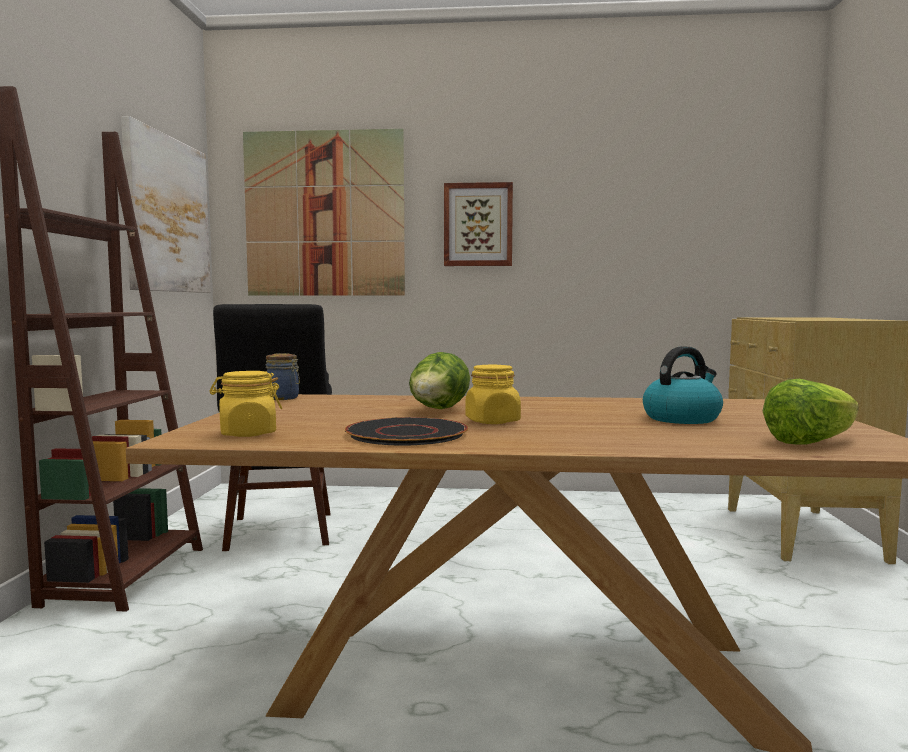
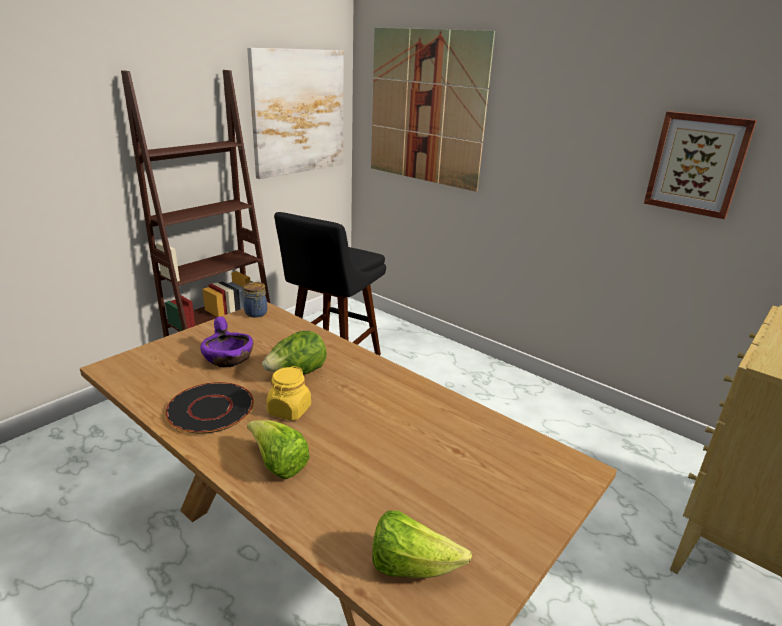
camera: 35 degrees right, 20 degrees up
(247, 433) = (147, 371): yellow jar -> none
(334, 416) = (228, 359): none -> purple bowl
(478, 225) = (547, 137): picture -> picture (697, 164)
(571, 437) = (278, 464): none -> lettuce
(682, 418) = (419, 467): kettle -> none

